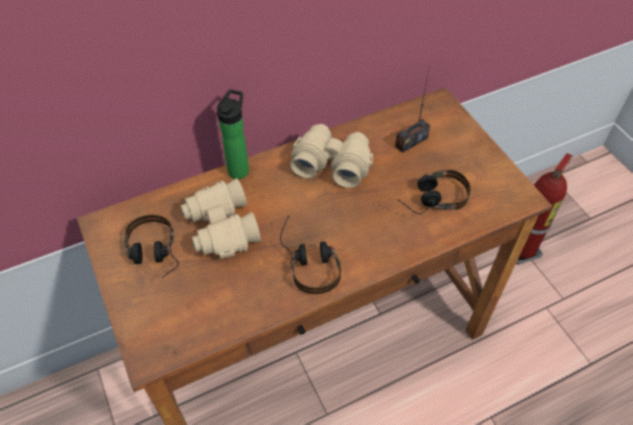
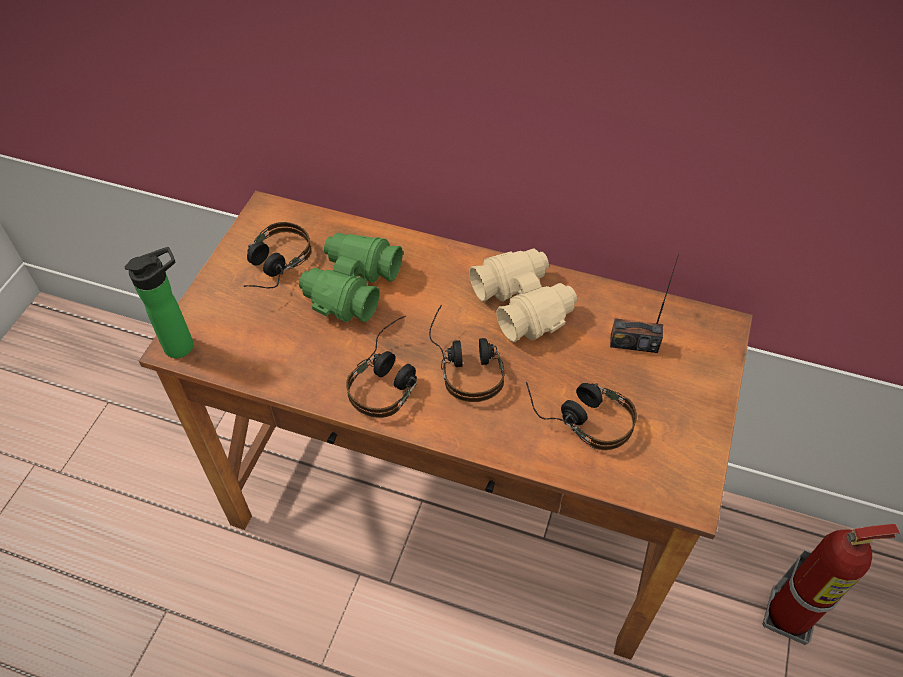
camera: 45 degrees right, 0 degrees up
(221, 228) = (351, 286): beige binoculars -> green binoculars
(239, 168) = (430, 245): bottle -> bottle (183, 344)
(341, 218) = (466, 362): none -> headphones

